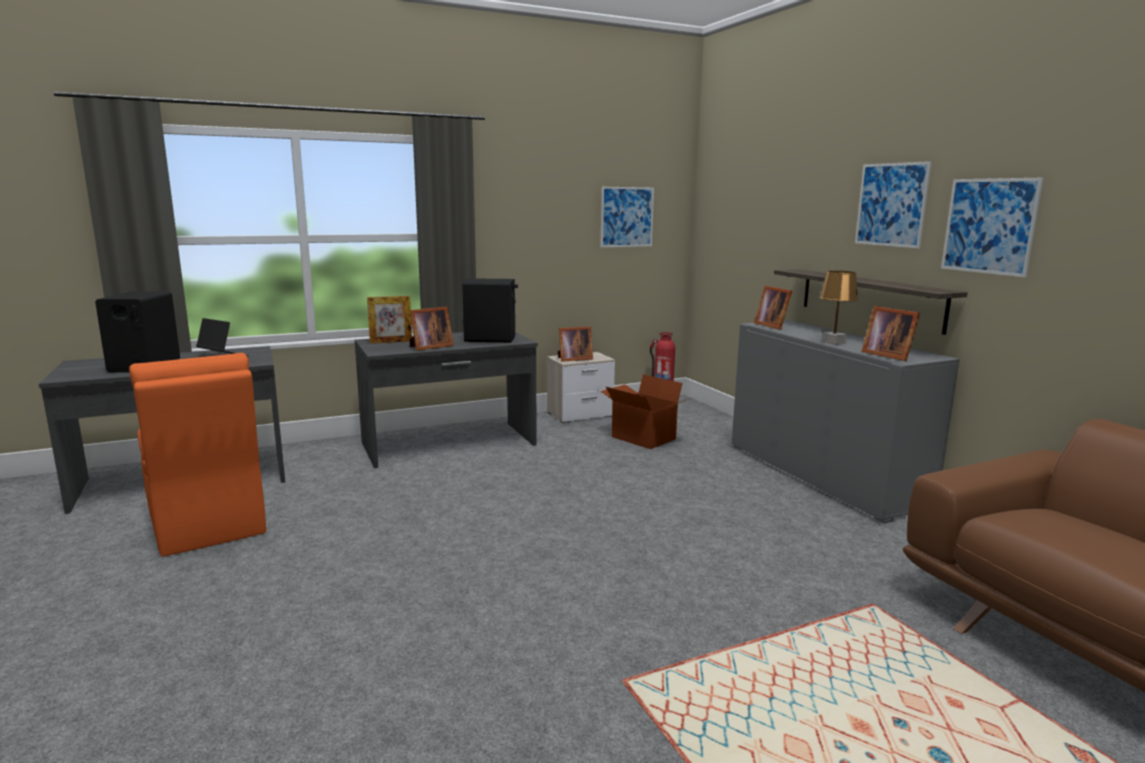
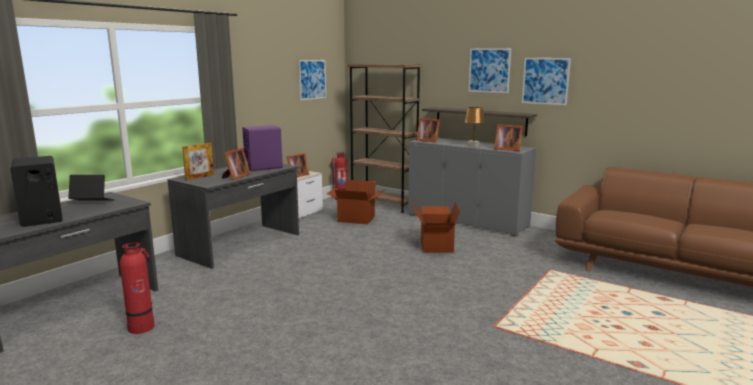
camera: 30 degrees left, 0 degrees up
(207, 524) = (142, 327): orange chair -> fire extinguisher
(490, 339) = (264, 167): black speaker -> purple speaker
(711, 507) = (435, 246): none -> cardboard box
(714, 423) = (383, 204): none -> brown bookcase

